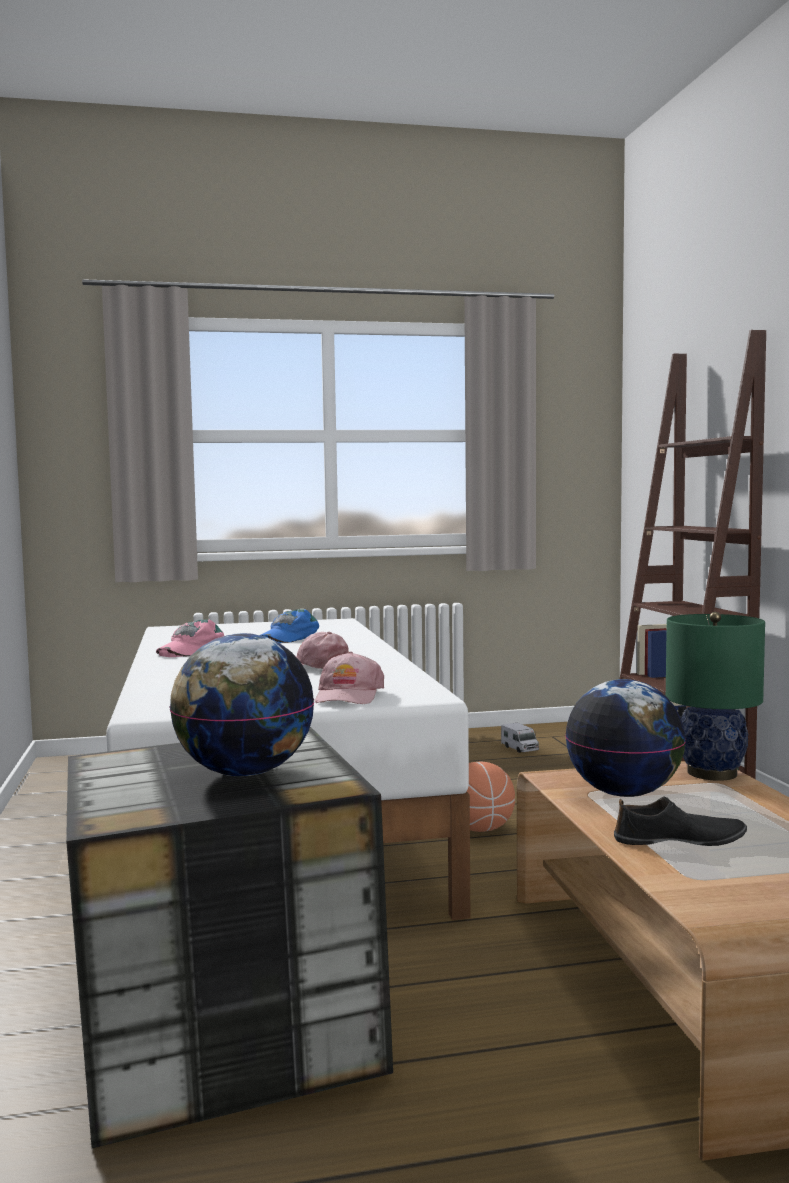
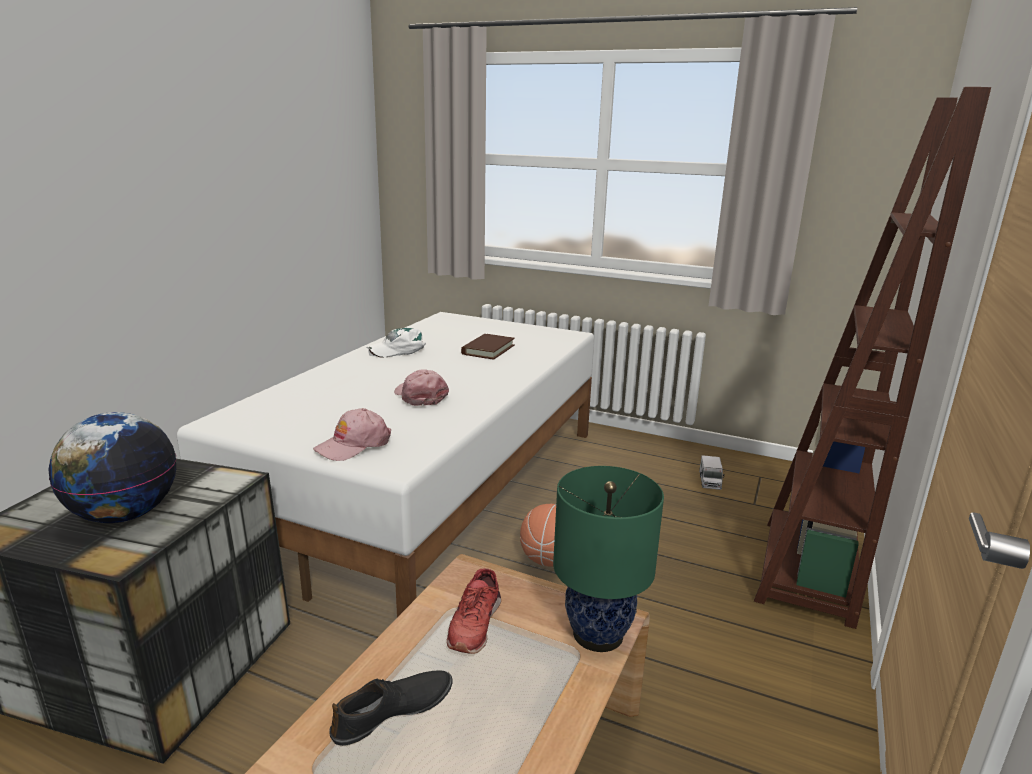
camera: 35 degrees right, 15 degrees up
(191, 650) = (398, 350): pink cap -> white cap
(288, 637) = (488, 349): blue cap -> brown book
(624, 793) = (474, 624): globe -> red shoe
(679, 841) = (393, 713): black shoe -> black shoe turned 75 degrees counterclockwise

